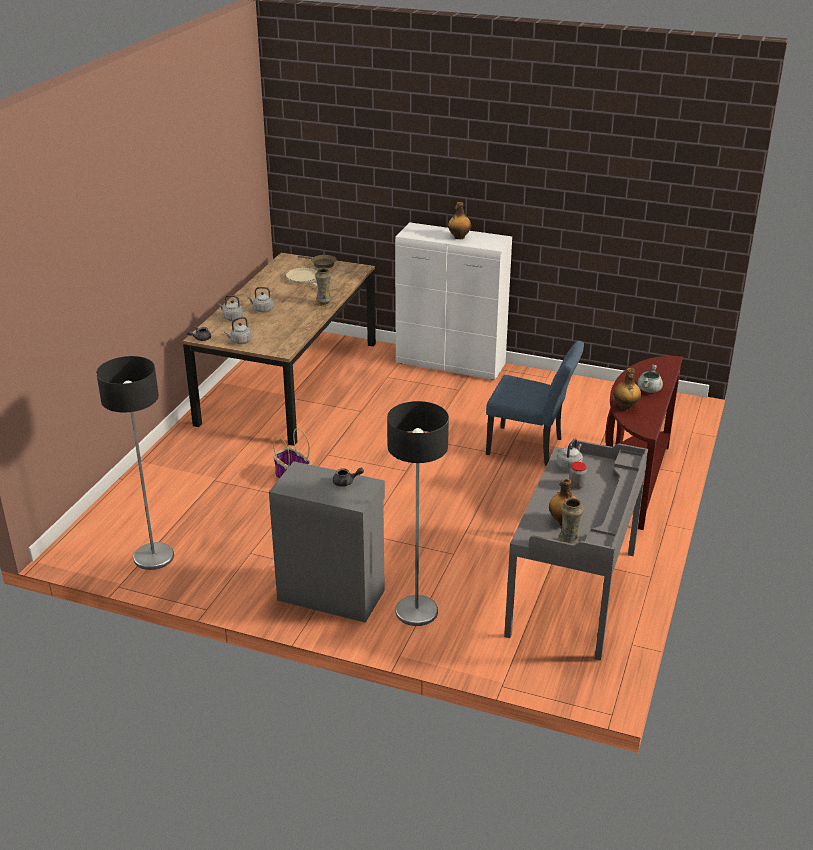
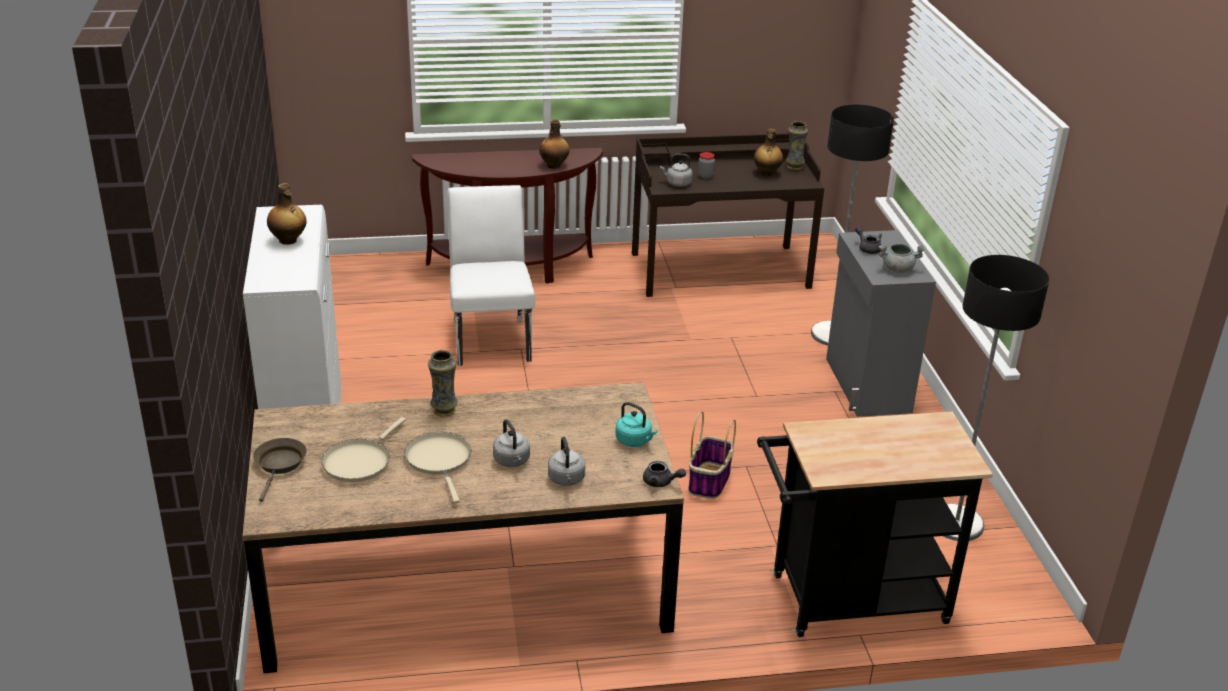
camera: 120 degrees left, 0 degrees up
(147, 485) = (848, 601): none -> black cart
(240, 341) = (635, 441): grey kettle -> turquoise kettle
(283, 295) = (439, 461): none -> beige frying pan
(530, 447) = (491, 337): blue chair -> white chair
(573, 593) = (719, 269): grey desk -> brown desk
(649, 390) = (506, 160): grey cooking pot -> grey cooking pot (898, 268)

